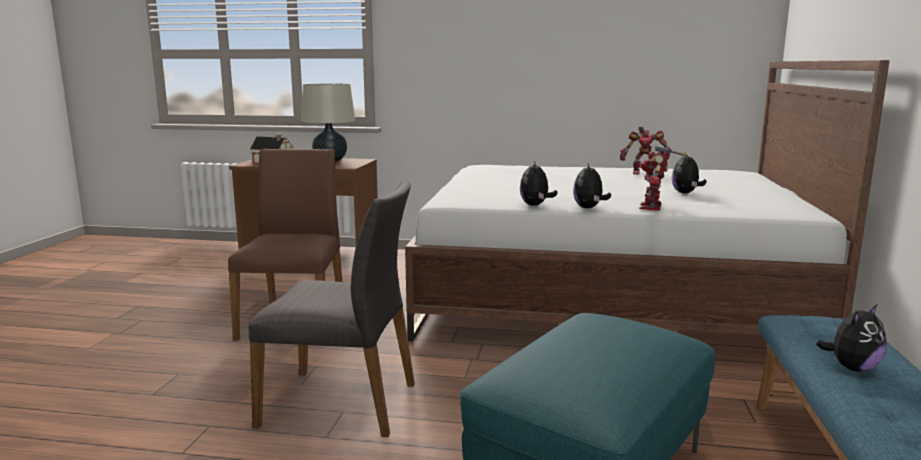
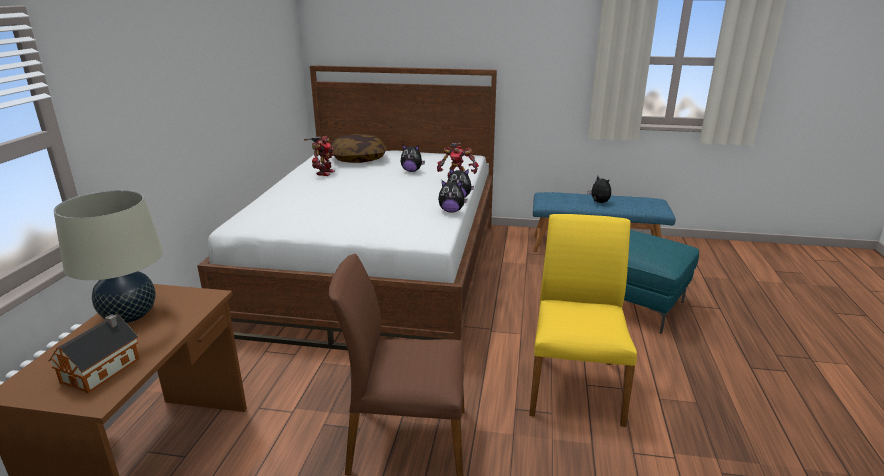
camera: 90 degrees left, 10 degrees up
(342, 403) = (574, 386): grey chair -> yellow chair
(717, 179) = (358, 158): none -> pillow

